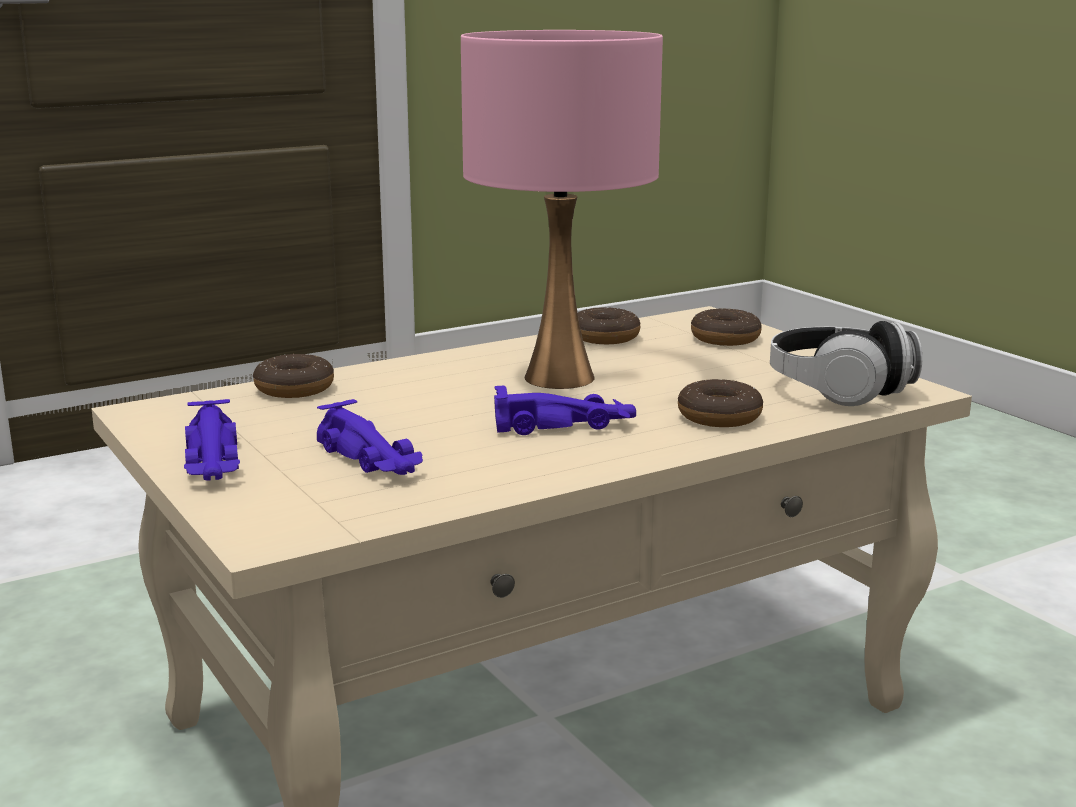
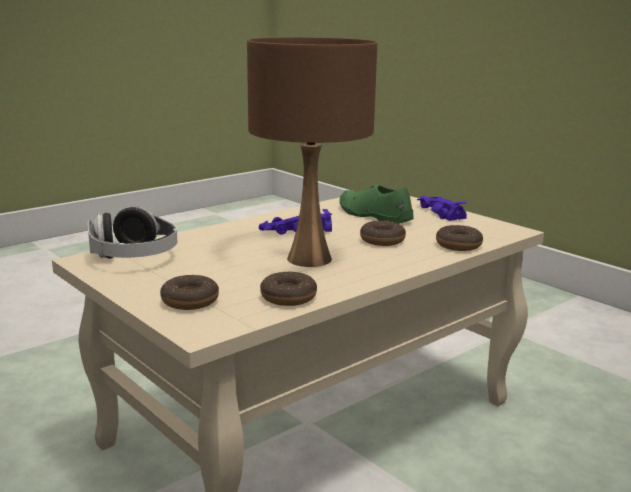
camera: 170 degrees right, 0 degrees up
(371, 460) = (373, 215): purple toy car -> green shoe
(559, 377) = (309, 259): pink table lamp -> brown table lamp
(719, 416) = (214, 239): donut -> donut (382, 240)

